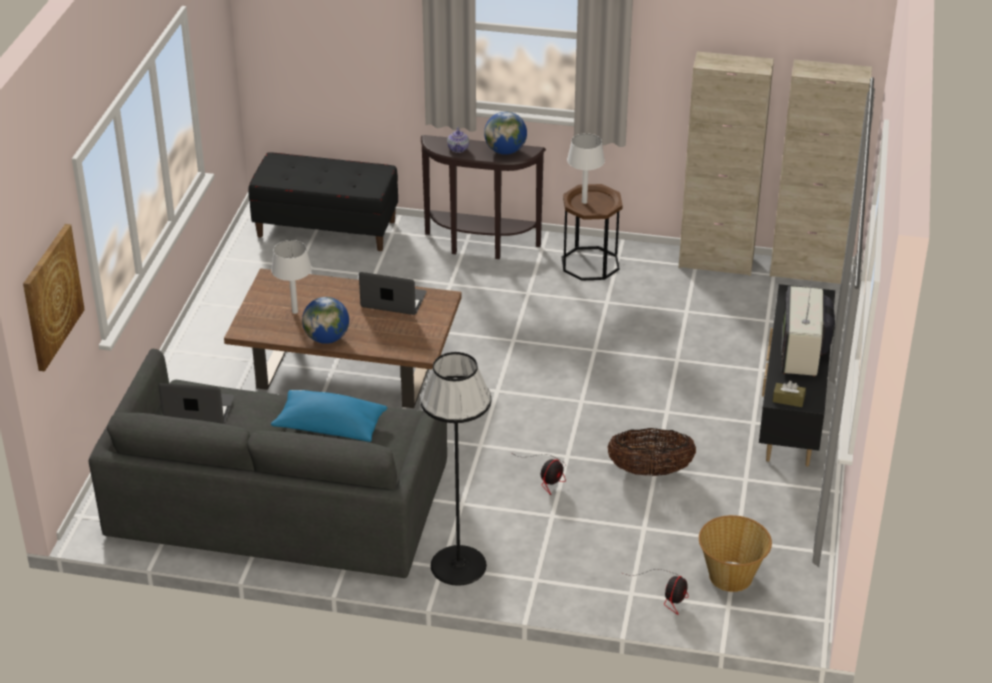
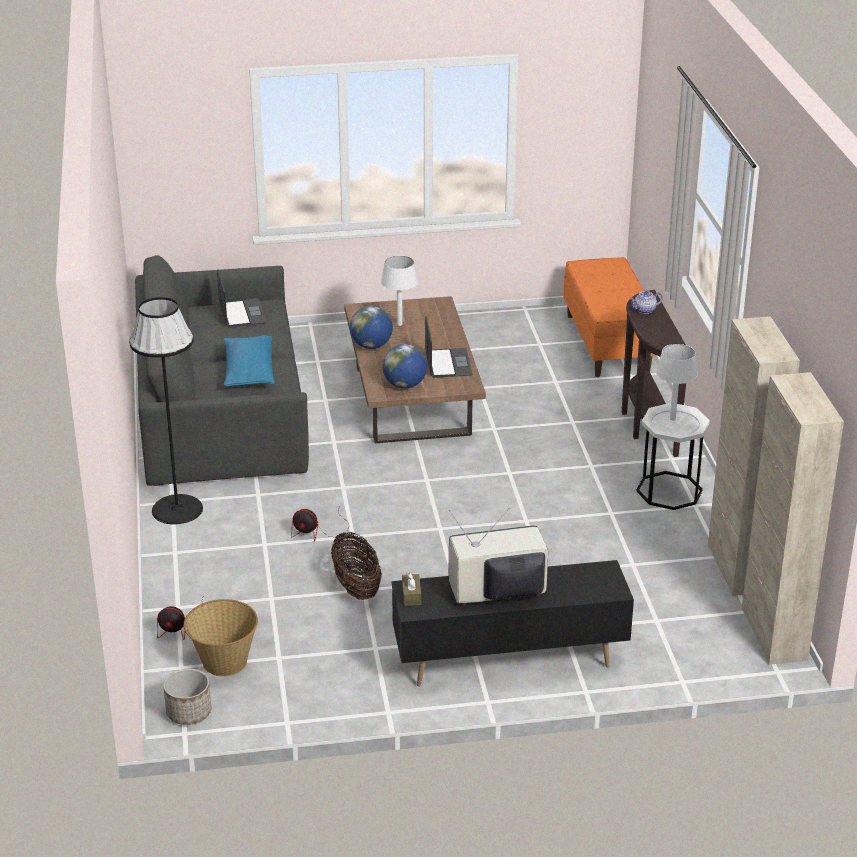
camera: 70 degrees right, 5 degrees down
(51, 296) = (175, 149): picture -> none
(327, 228) = (608, 343): black bench -> orange bench
(505, 151) = (662, 333): globe -> globe (405, 385)
(590, 263) = (669, 491): brown side table -> white side table
(797, 613) = (188, 712): none -> planter

